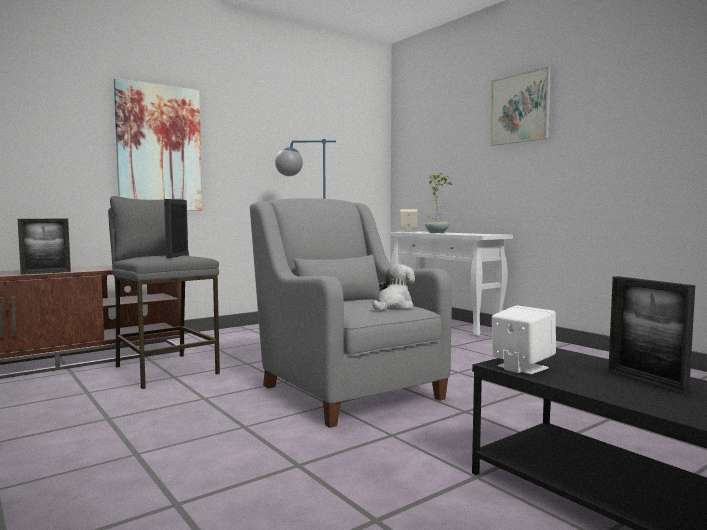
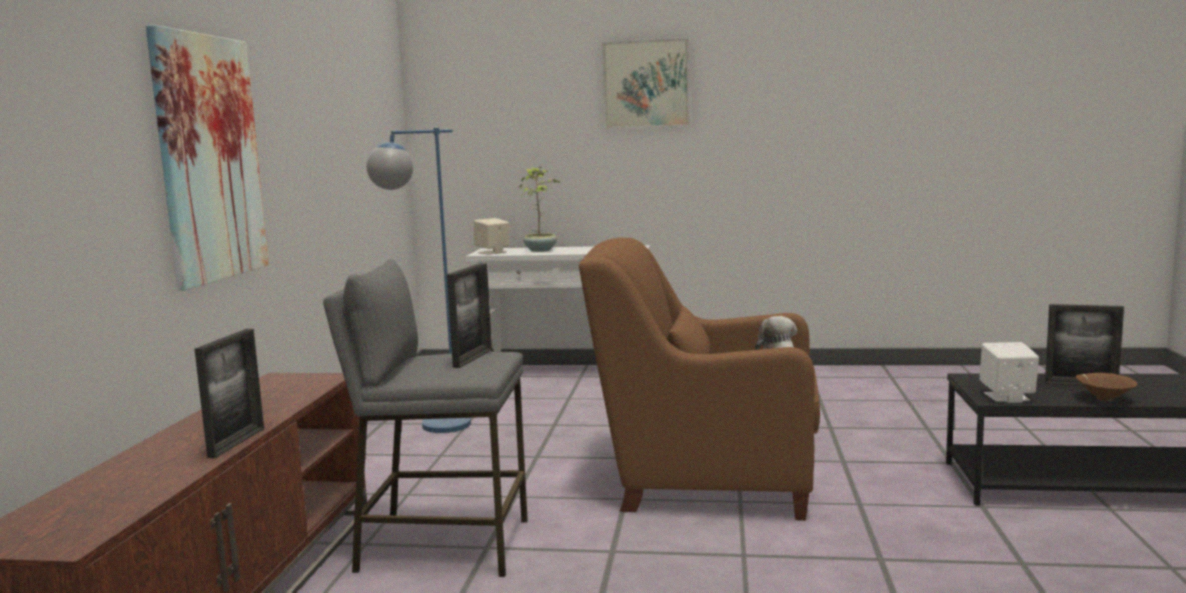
camera: 45 degrees left, 5 degrees up
(177, 256) = (473, 358): picture frame -> picture frame turned 120 degrees counterclockwise
(346, 389) = (706, 481): grey armchair -> brown armchair
(616, 394) = (1103, 399): none -> brown bowl

